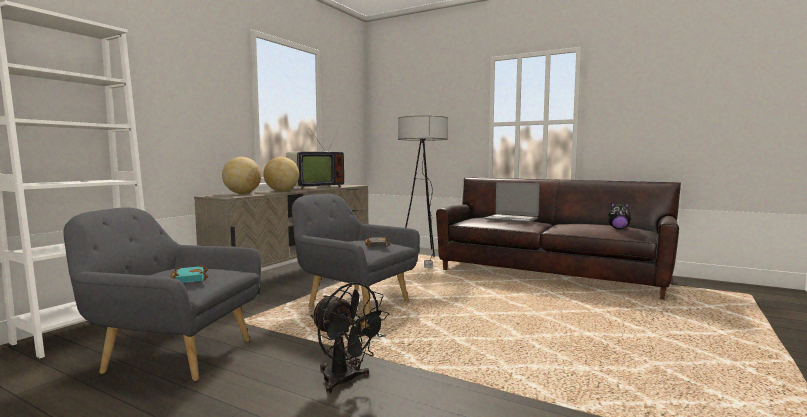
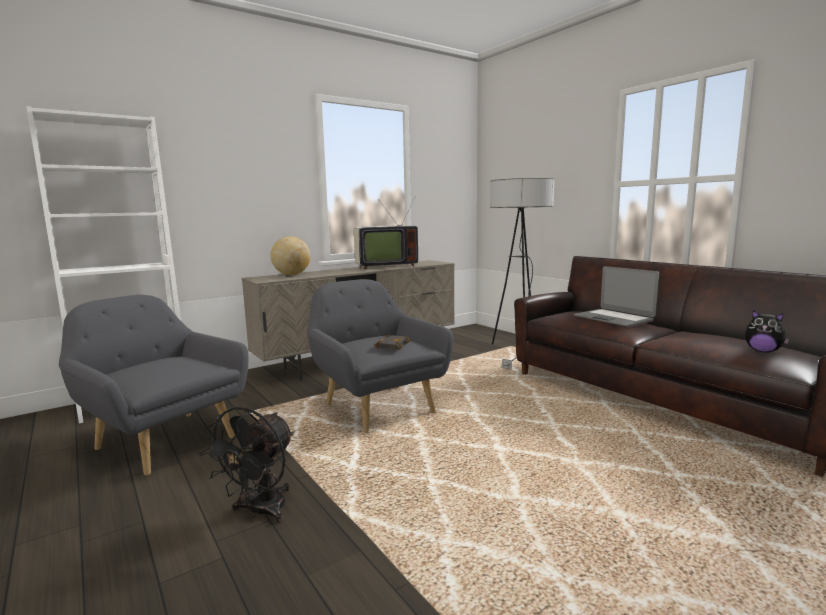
camera: 25 degrees right, 5 degrees up
(188, 278) = (156, 372): turquoise book -> none
(281, 191) = (337, 272): globe -> none
(346, 381) = (260, 512): black fan -> black fan turned 45 degrees clockwise

